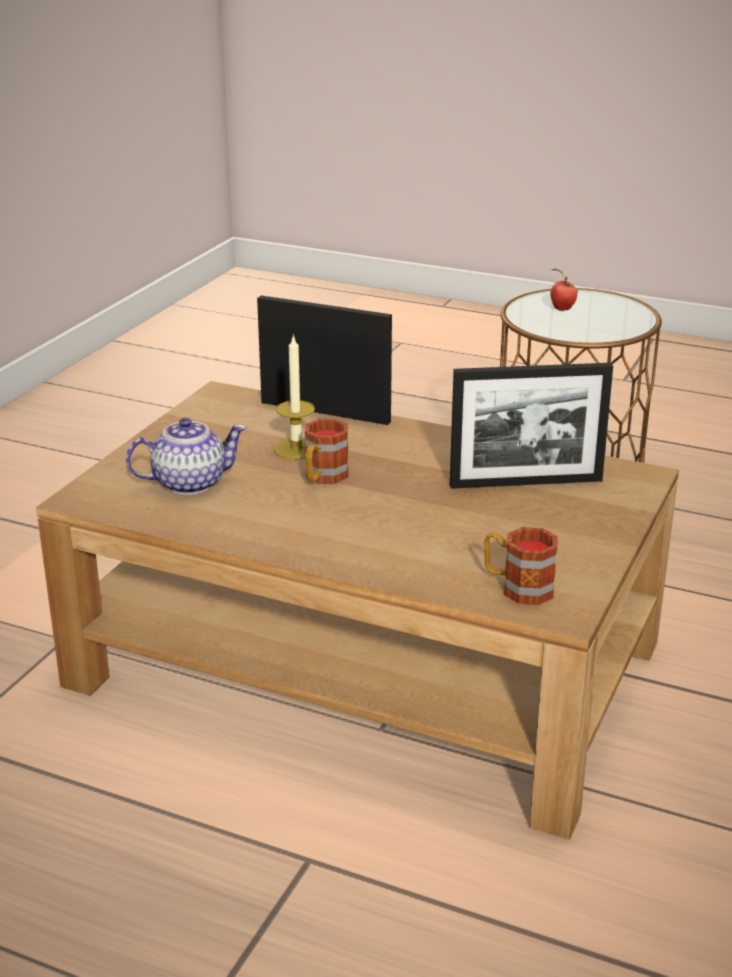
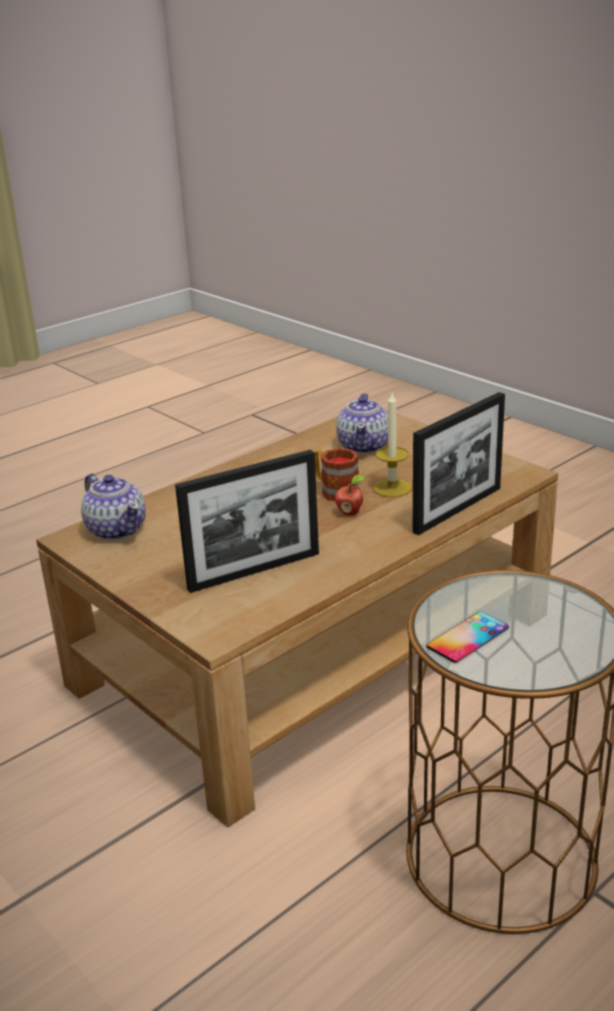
camera: 115 degrees right, 0 degrees up
(517, 587) = (117, 529): mug -> teapot
(526, 482) = (254, 571): picture frame -> picture frame turned 135 degrees counterclockwise
(561, 309) = (539, 616): apple -> apple (350, 512)
(612, 323) = (468, 637): none -> phone

